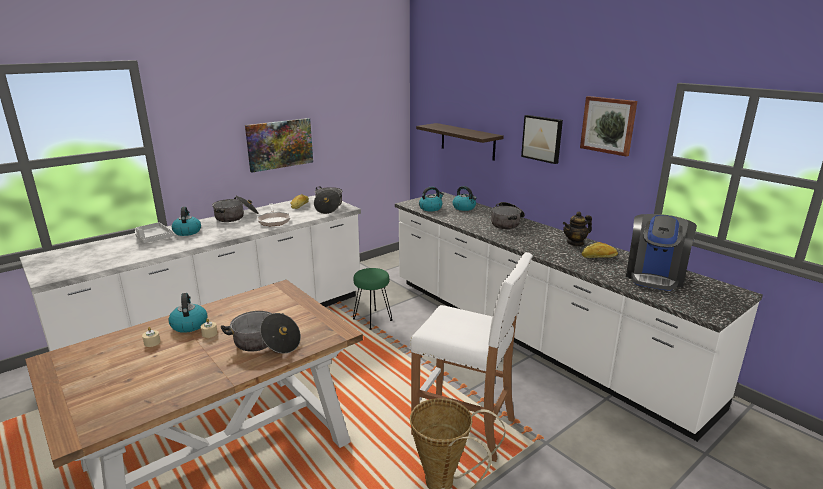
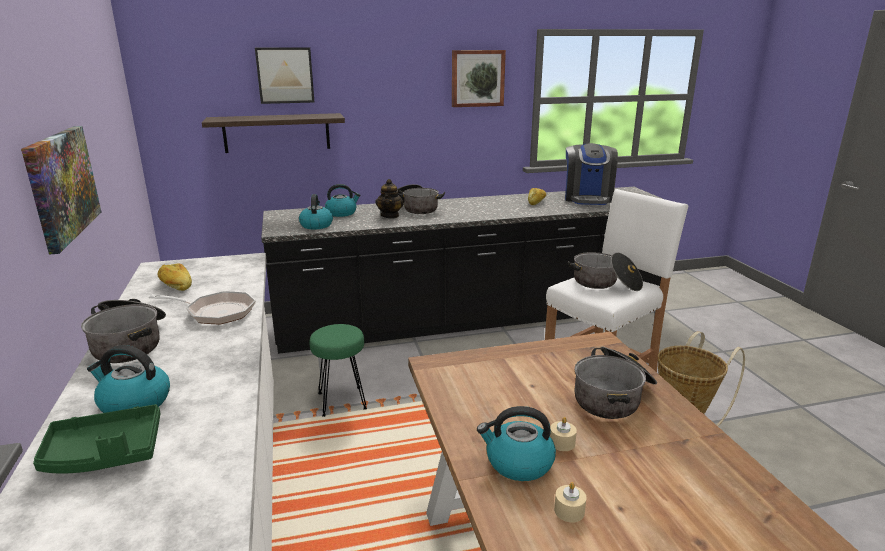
camera: 65 degrees left, 0 degrees up
(153, 238) = (104, 453): grey tray -> green tray
(328, 207) = (220, 268): cooking pot -> cooking pot (605, 283)
(531, 337) = (472, 319): white counter -> black counter
(542, 138) = (399, 106): picture -> picture (285, 75)
(575, 243) = (498, 201): teapot -> teapot (390, 216)
(654, 276) = (588, 198): coffee machine -> coffee machine turned 45 degrees clockwise

